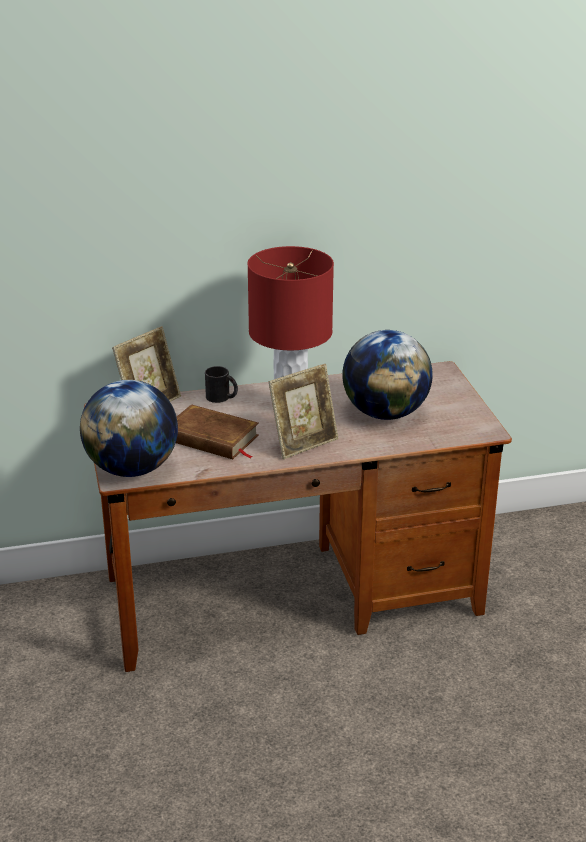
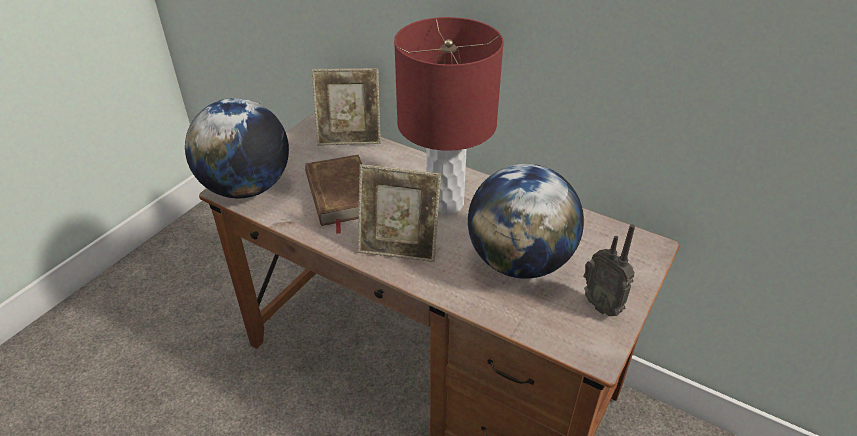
camera: 45 degrees right, 10 degrees up
(222, 397) = (408, 162): black mug -> none
(458, 409) = (602, 305): none -> radio

